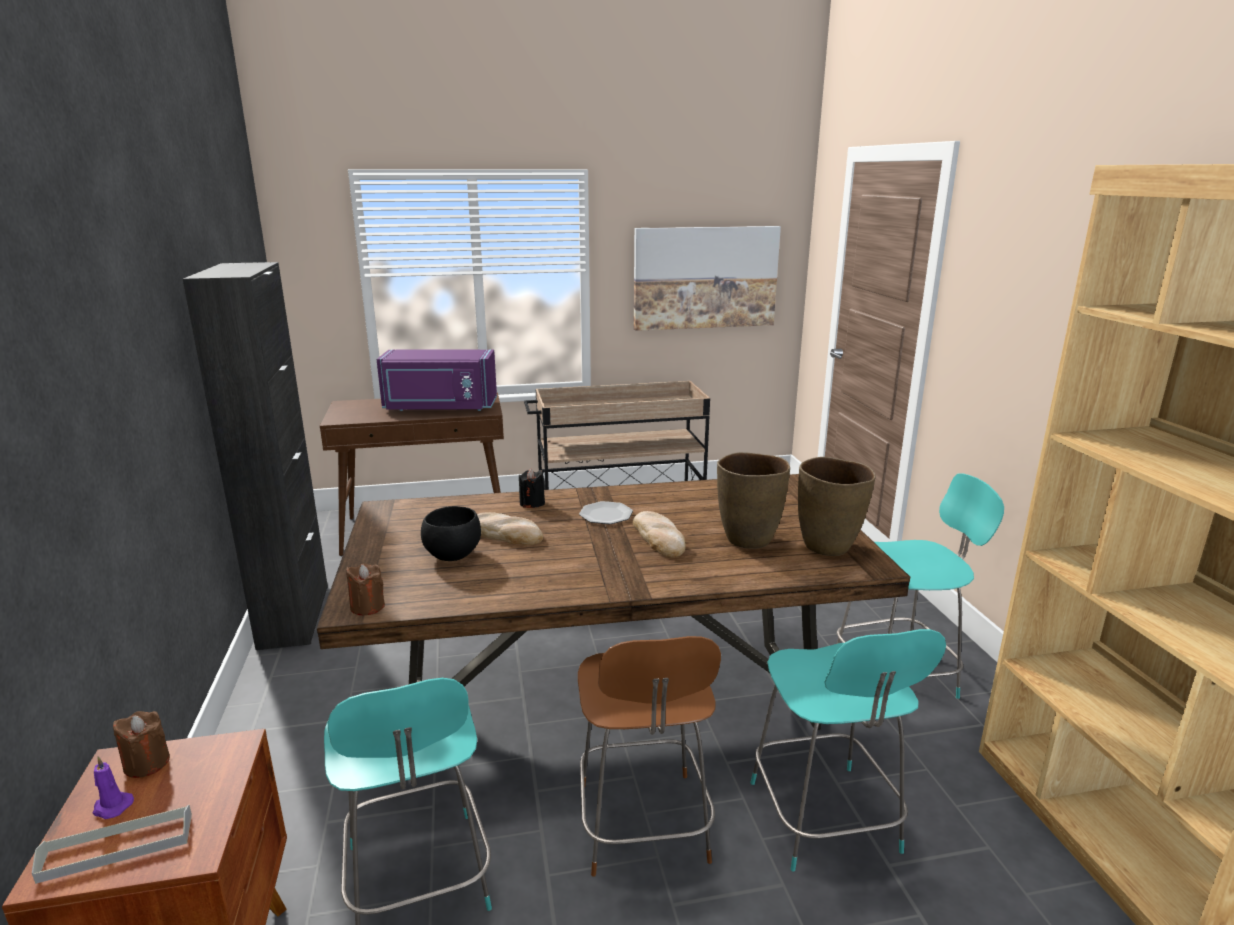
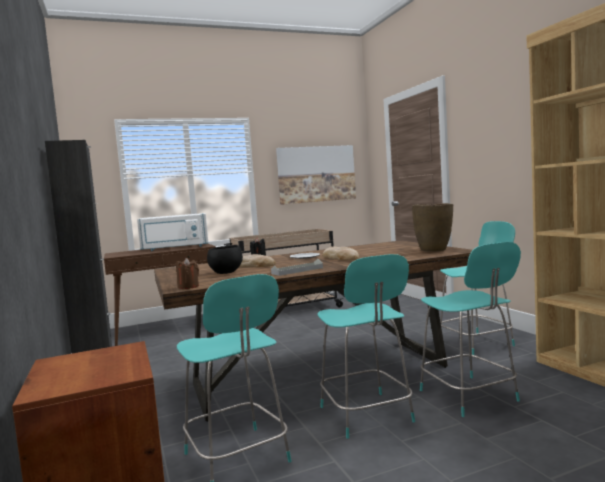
camera: 10 degrees left, 15 degrees down
(112, 807) = (62, 371): purple candle -> none
(117, 847) = (78, 380): grey tray -> grey tray (297, 271)
(147, 763) = (74, 358): brown candle -> none
(440, 407) = (175, 248): purple microwave -> white microwave
(643, 827) = (367, 416): brown chair -> turquoise chair
(748, 539) = (389, 253): brown vase -> none

